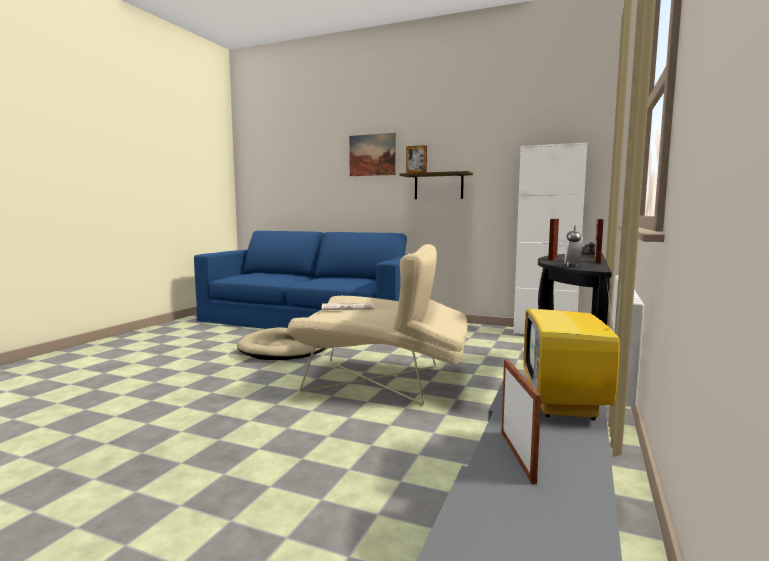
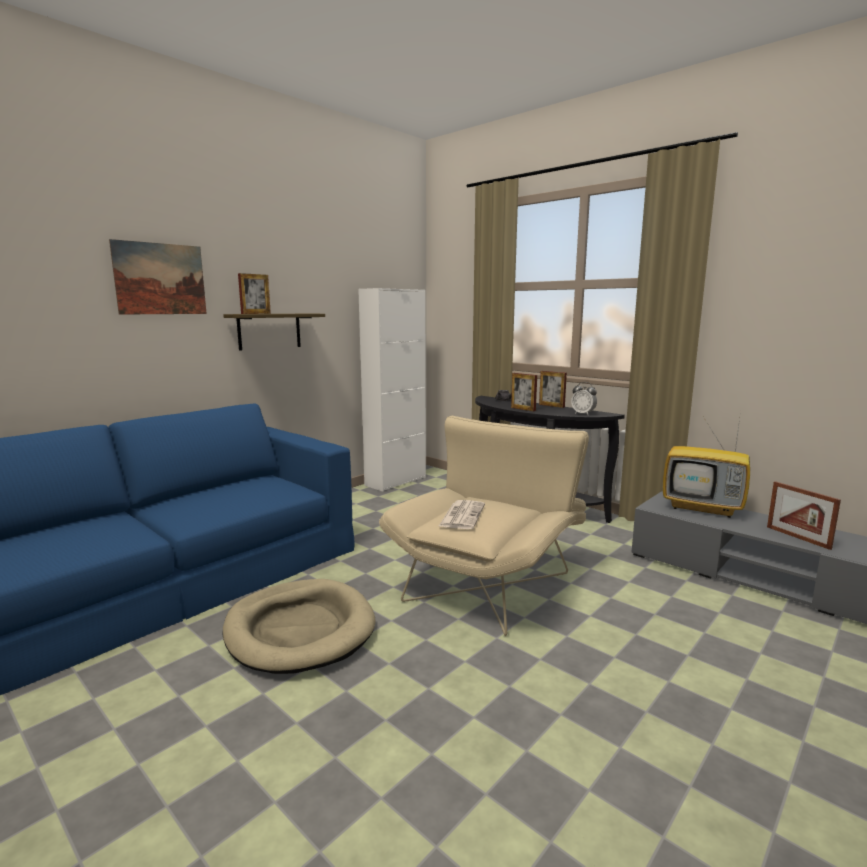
camera: 70 degrees left, 5 degrees up
(517, 455) = (797, 537): picture frame -> picture frame turned 135 degrees counterclockwise

